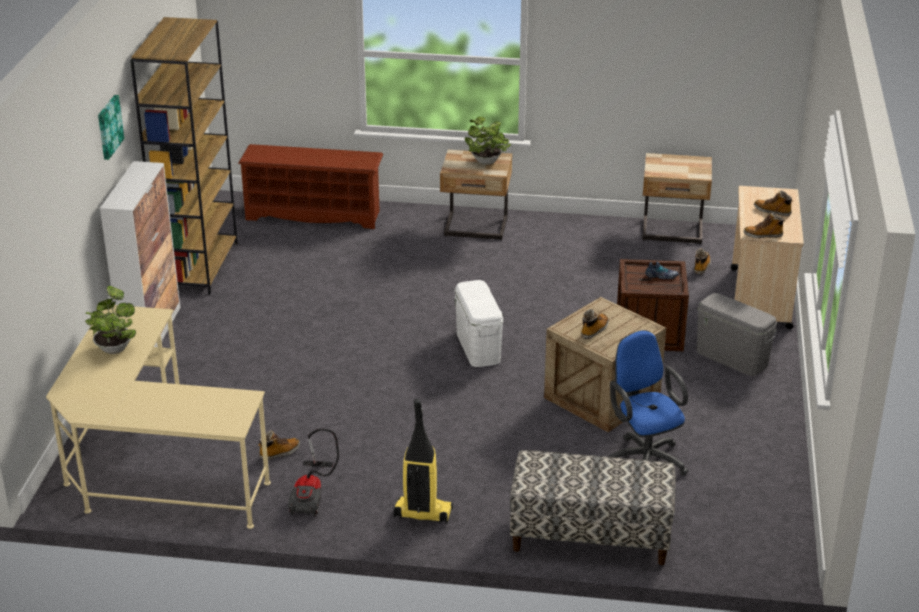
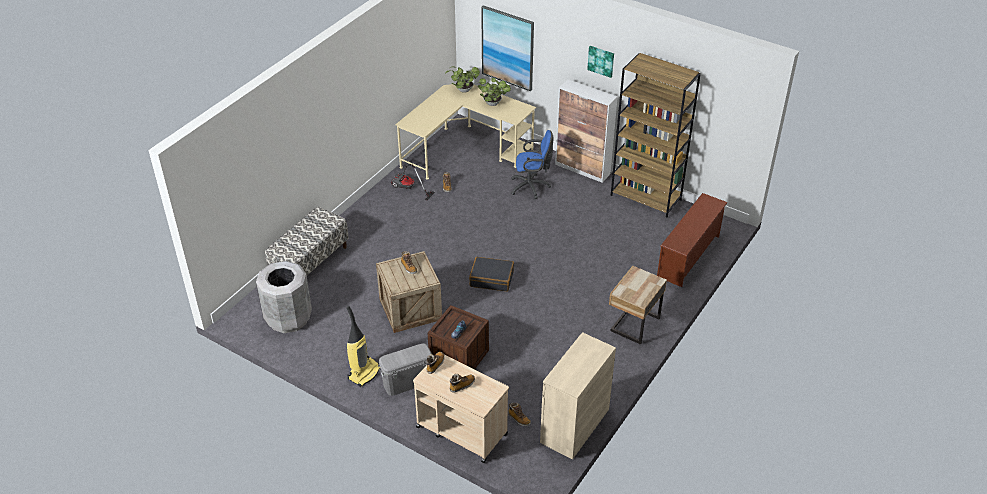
camera: 115 degrees right, 10 degrees up
(41, 260) = (507, 48): none -> picture
(422, 514) = (369, 216): vacuum cleaner -> vacuum cleaner (364, 373)
(478, 346) = (491, 279): white storage box -> black suitcase
(487, 162) = (636, 291): potted plant -> potted plant (463, 90)
(644, 458) = (348, 303): blue office chair -> blue office chair (531, 187)
(672, 232) = (575, 426): beige nightstand -> beige cabinet
(730, 507) = (288, 318): none -> grey trash can

